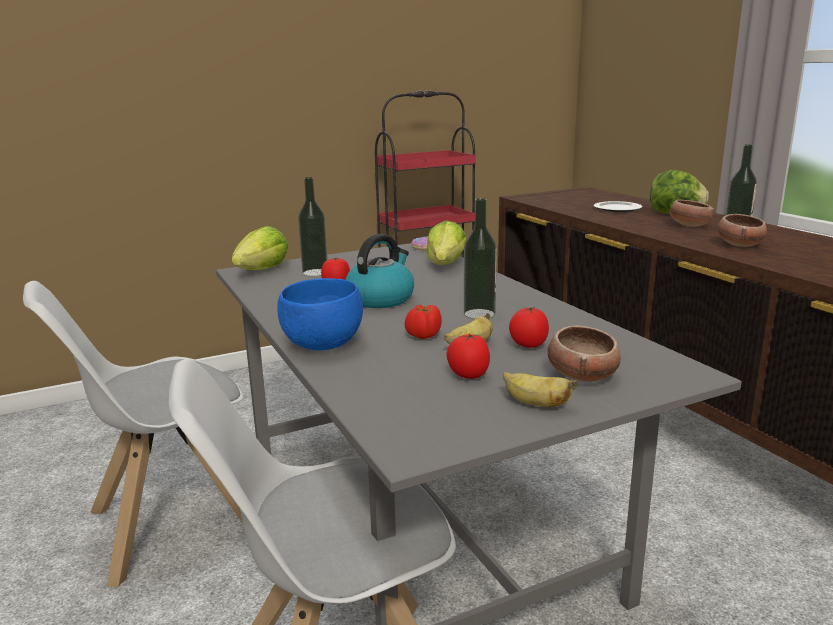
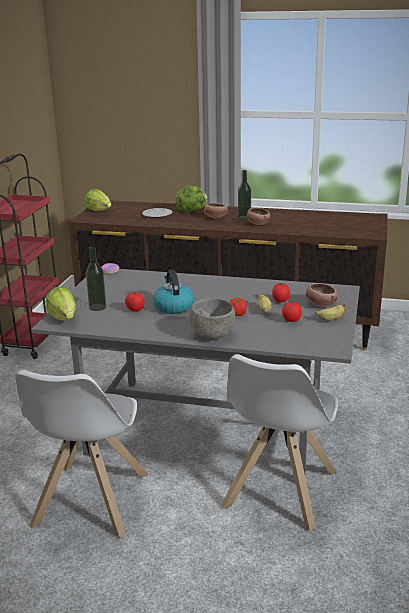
camera: 50 degrees left, 5 degrees up
(321, 345) = (212, 335): blue bowl -> grey bowl
(446, 265) = (150, 278): lettuce -> lettuce (99, 210)
(479, 314) = (231, 296): bottle -> none

